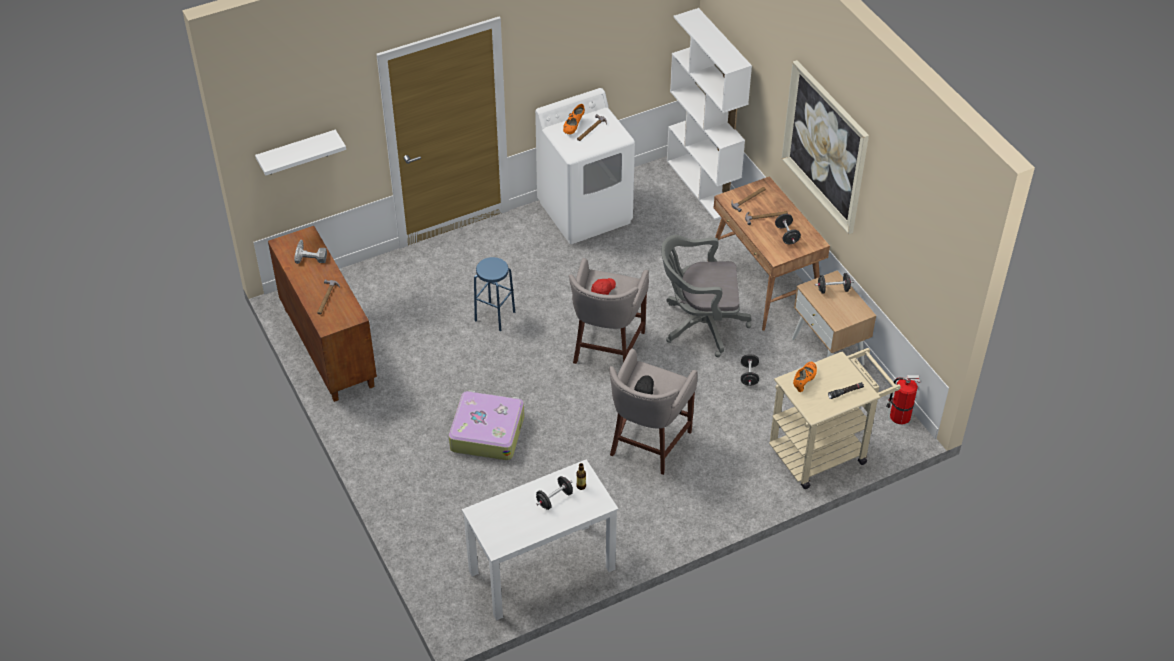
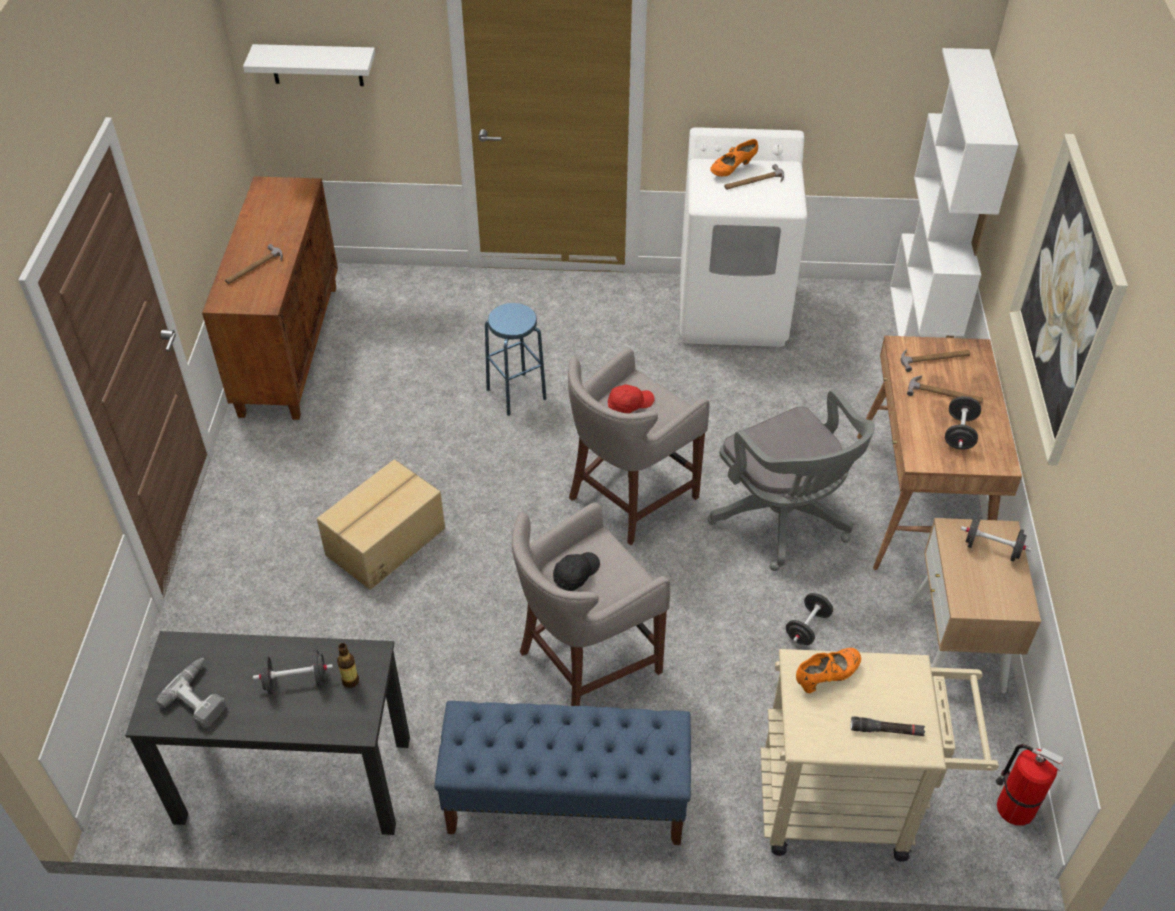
camera: 30 degrees right, 0 degrees up
(311, 254) = (287, 209): power drill -> power drill (201, 696)
(487, 432) = (384, 541): suitcase -> cardboard box
(541, 570) = (293, 779): white desk -> black desk
(688, 513) = (565, 800): none -> blue bench
(699, 325) = (784, 521): grey office chair -> grey office chair turned 150 degrees counterclockwise

